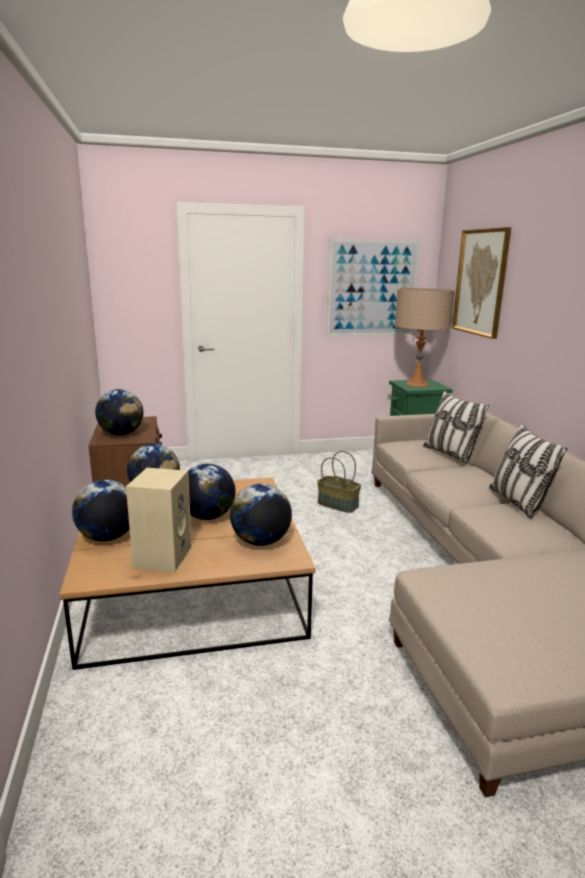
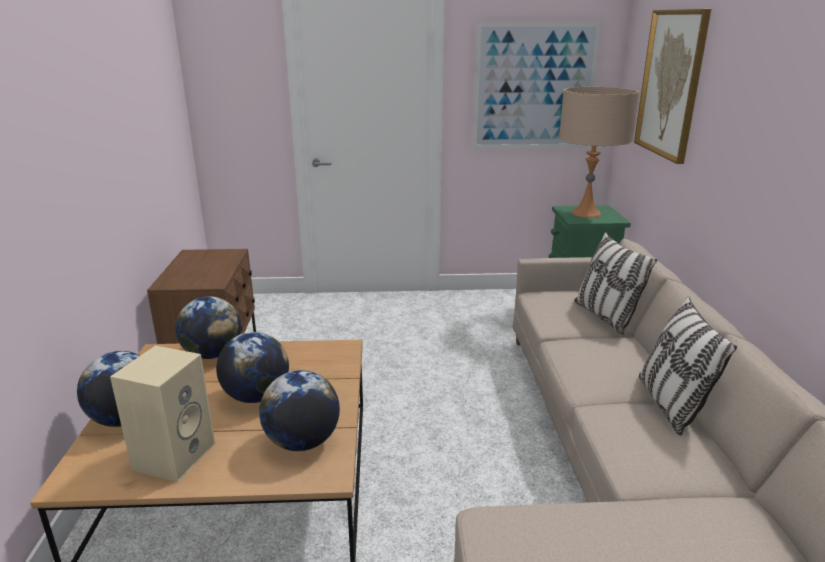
camera: 10 degrees right, 5 degrees up
(121, 434) = (193, 274): globe -> none
(338, 505) = (460, 368): basket -> none

